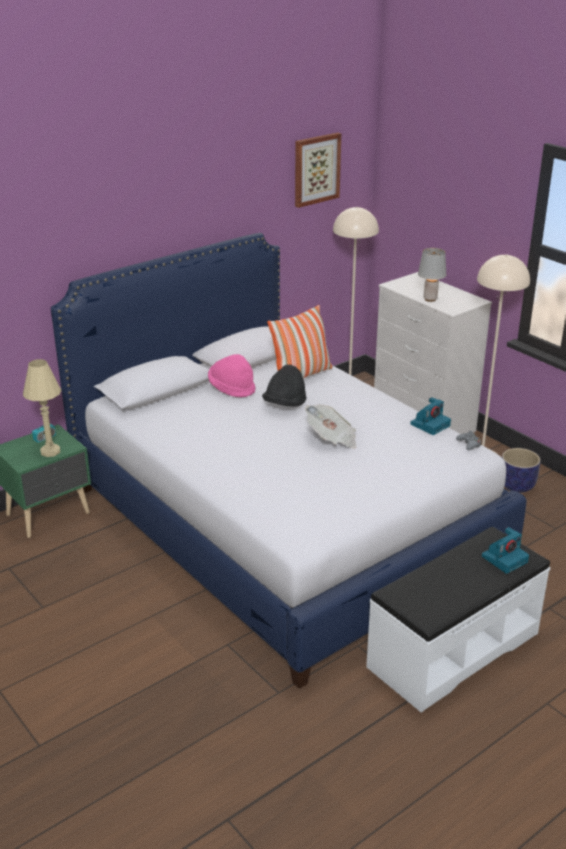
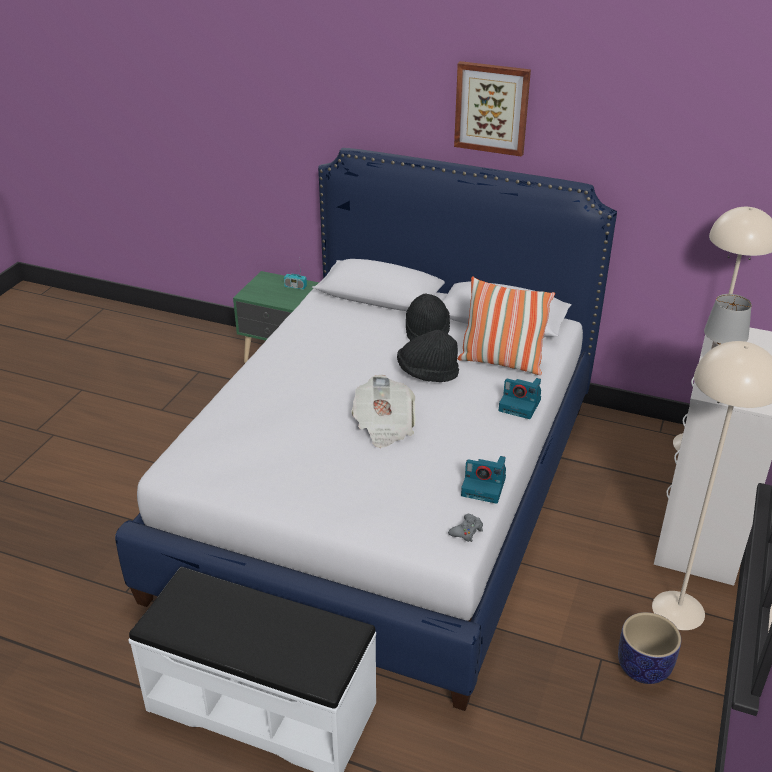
camera: 60 degrees right, 5 degrees up
(50, 451) = (277, 298): beige table lamp -> none
(232, 388) = (427, 332): pink hat -> black hat
(316, 169) = (716, 136): picture -> picture (492, 108)
(505, 558) = (309, 656): camera -> camera (521, 405)

